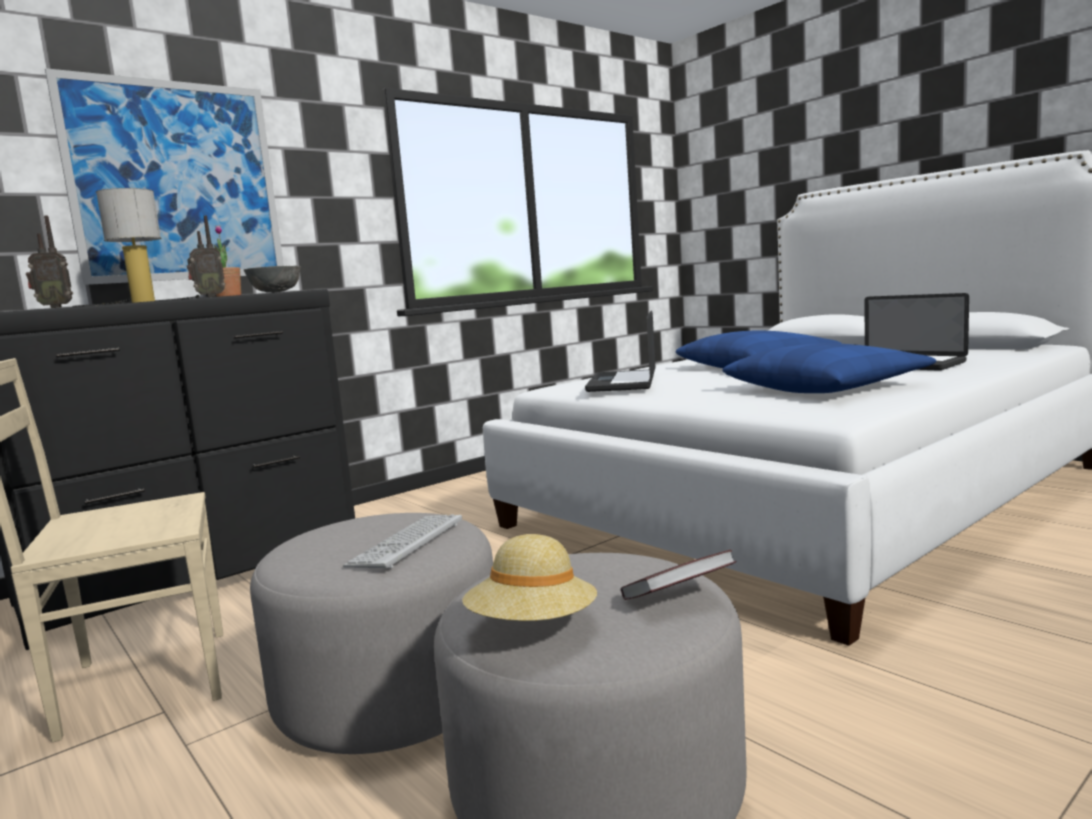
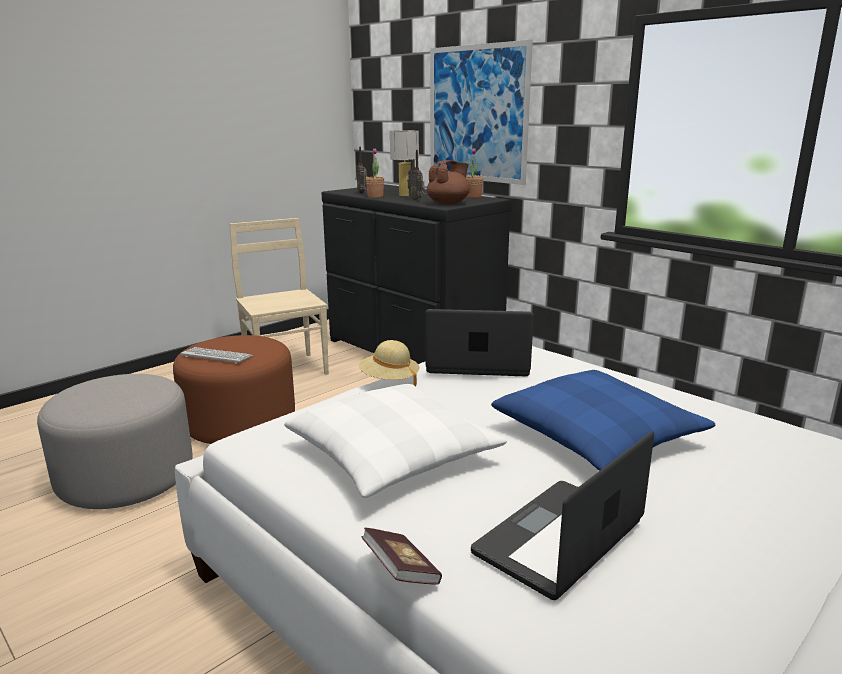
camera: 85 degrees right, 10 degrees up
(129, 302) = (375, 196): none -> potted plant
(275, 292) = (449, 203): grey bowl -> brown teapot
(390, 694) = (239, 422): grey ottoman -> brown ottoman
(533, 627) = (89, 385): beige hat -> beige hat (389, 380)
(678, 597) = (83, 411): book -> book (400, 571)
(825, 388) = (392, 455): blue pillow -> white pillow

